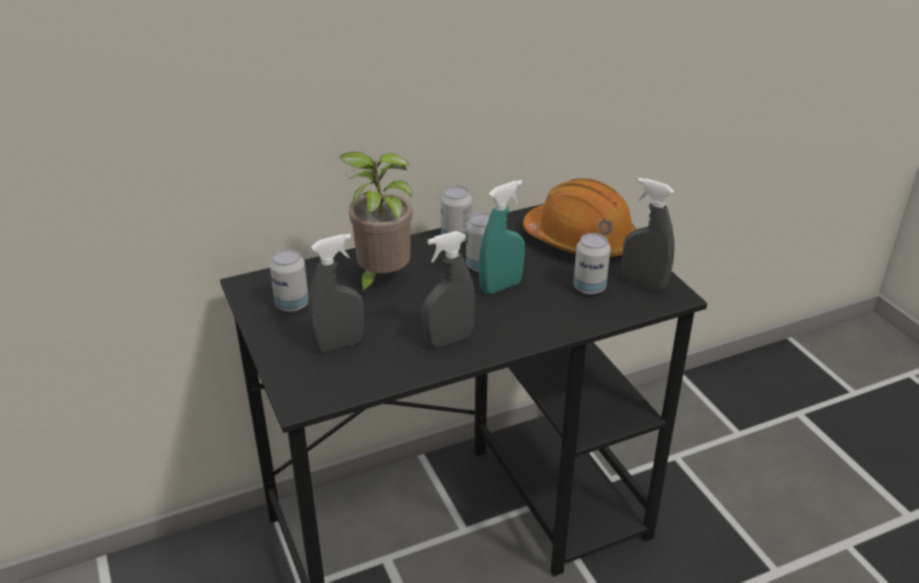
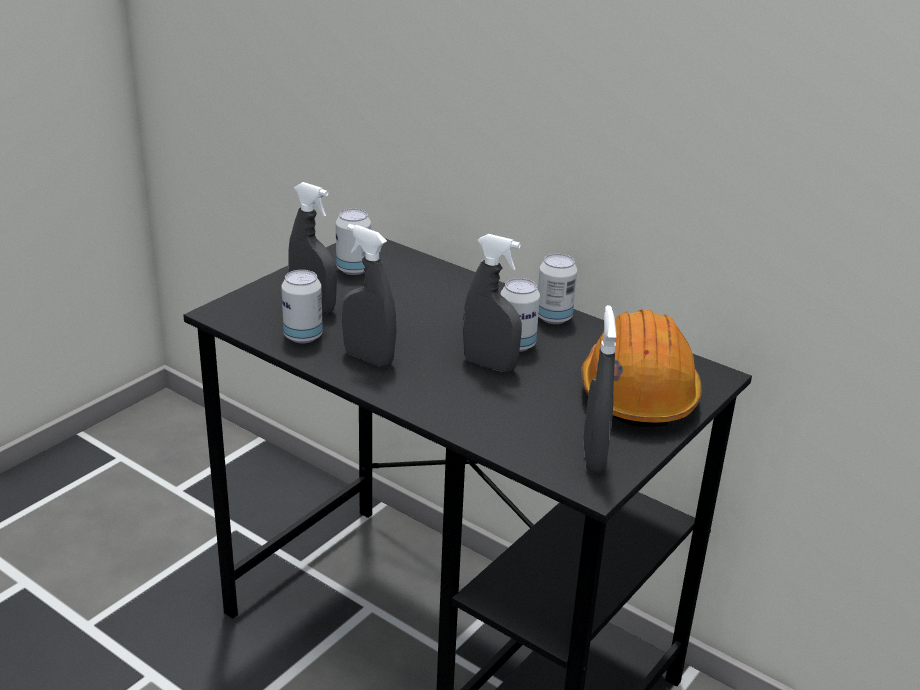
camera: 60 degrees right, 5 degrees down
(381, 279) = (435, 298): potted plant -> none
(501, 287) = (489, 365): turquoise spray bottle -> grey spray bottle
(589, 288) = (545, 420): can -> can (303, 336)

